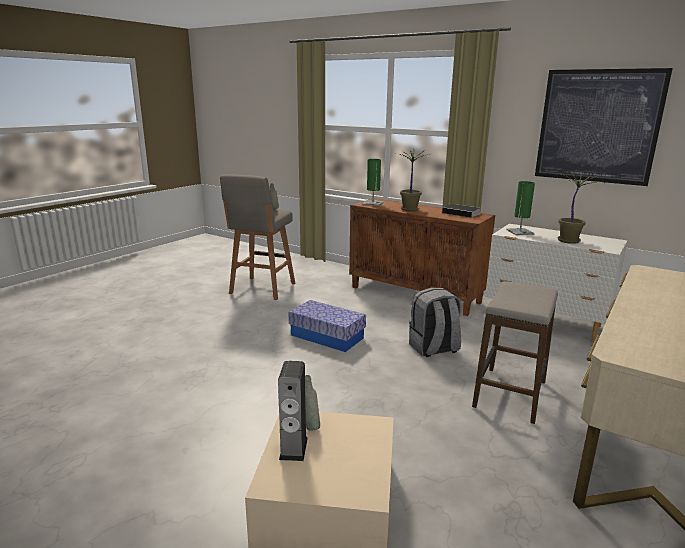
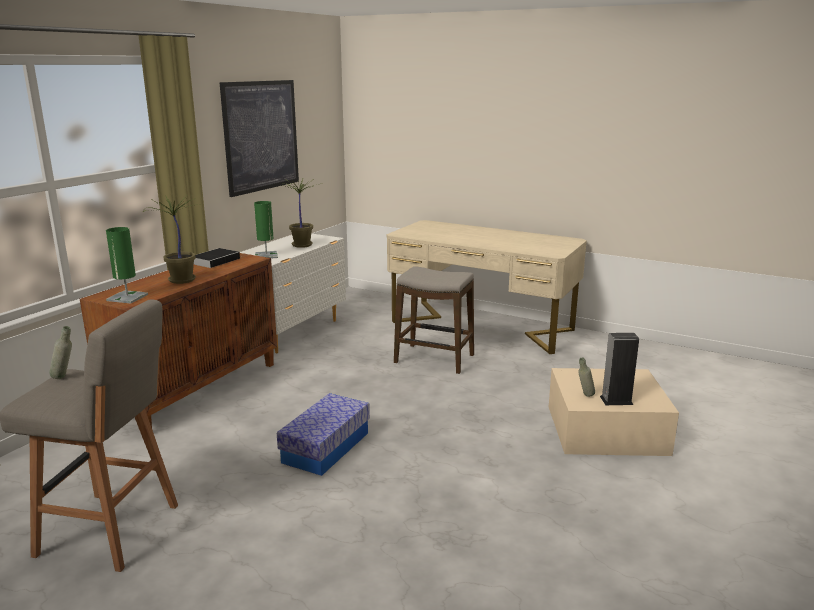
camera: 95 degrees left, 0 degrees up
(433, 349) = (355, 385): grey backpack -> none

